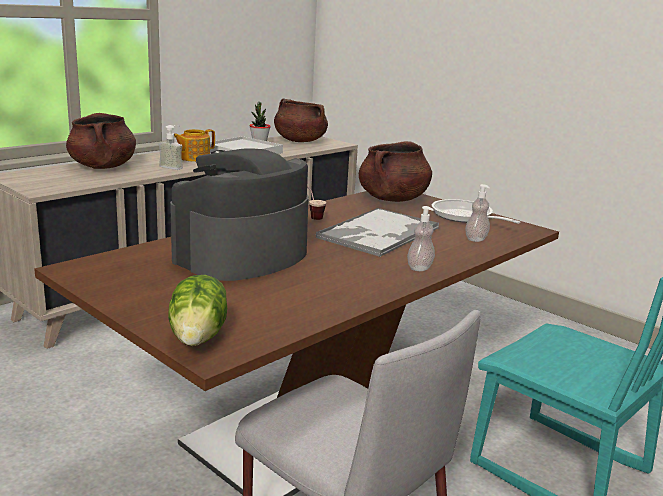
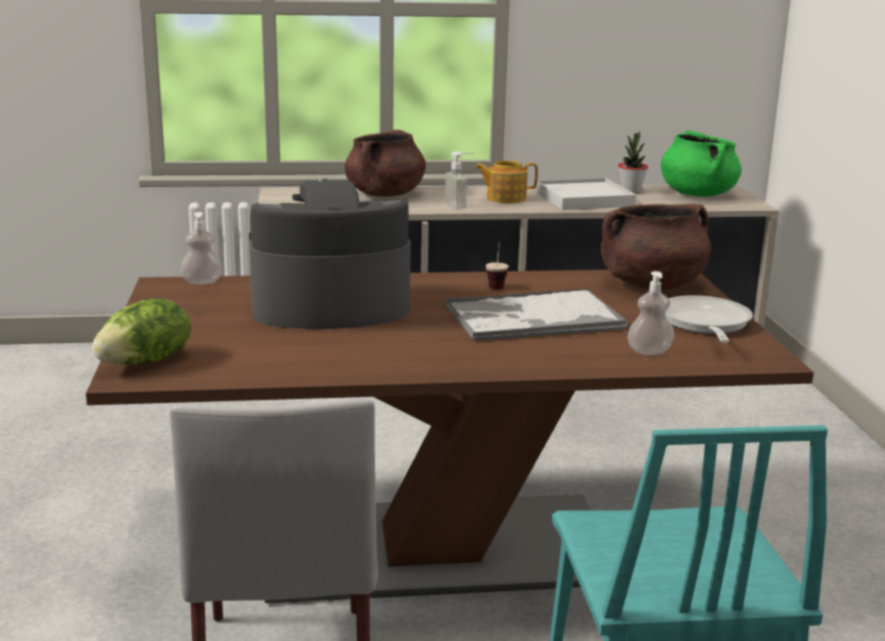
camera: 40 degrees right, 0 degrees up
(299, 141) = (697, 194): brown cooking pot -> green cooking pot
(419, 268) = (492, 363): soap dispenser -> soap dispenser (202, 282)

